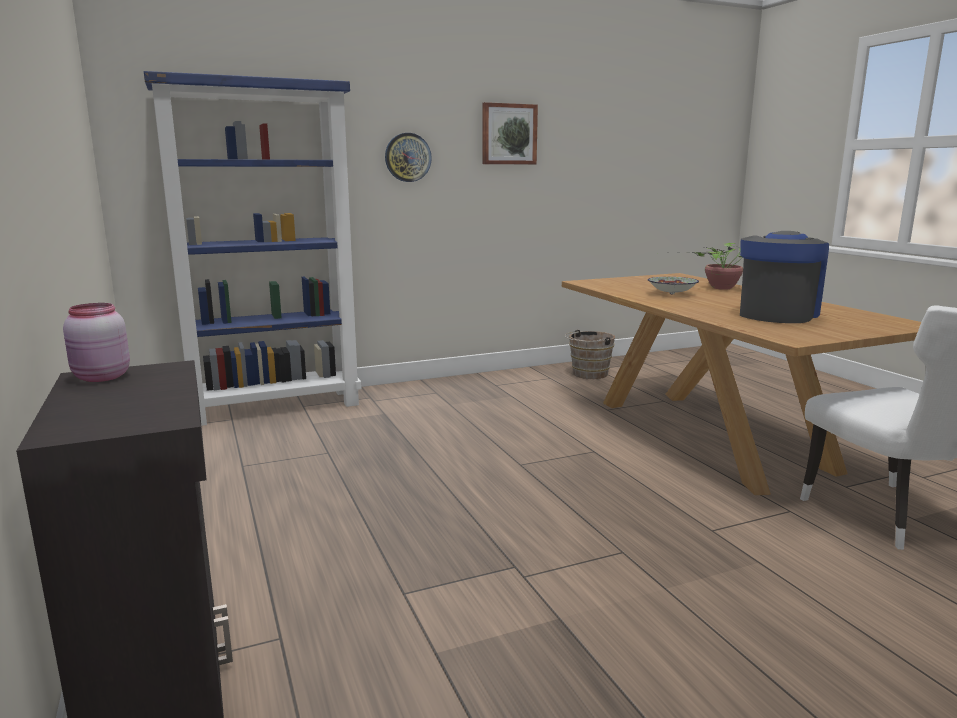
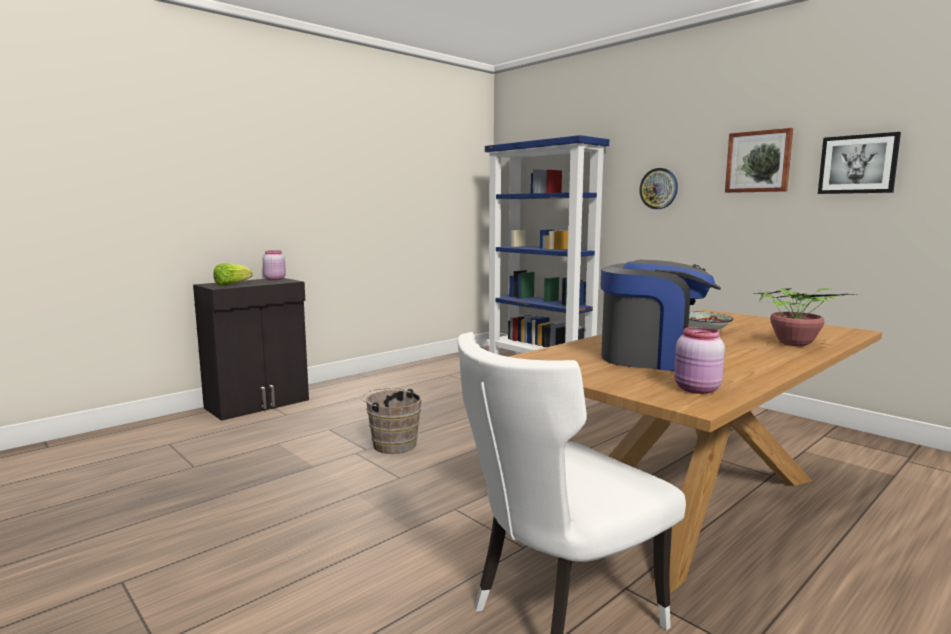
camera: 70 degrees right, 5 degrees down
(136, 410) = (231, 285): none -> lettuce
(582, 143) = (858, 164): none -> picture
(587, 374) = (793, 433): brown bucket -> brown bucket (392, 444)
(875, 319) = (696, 390): none -> pink jar

